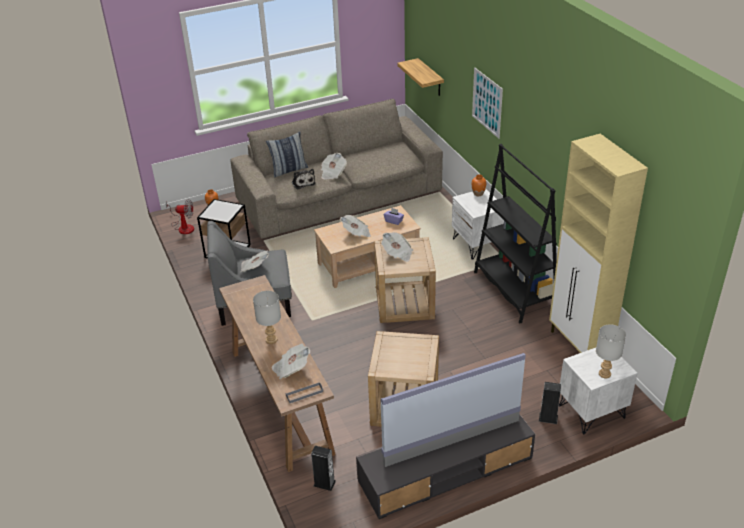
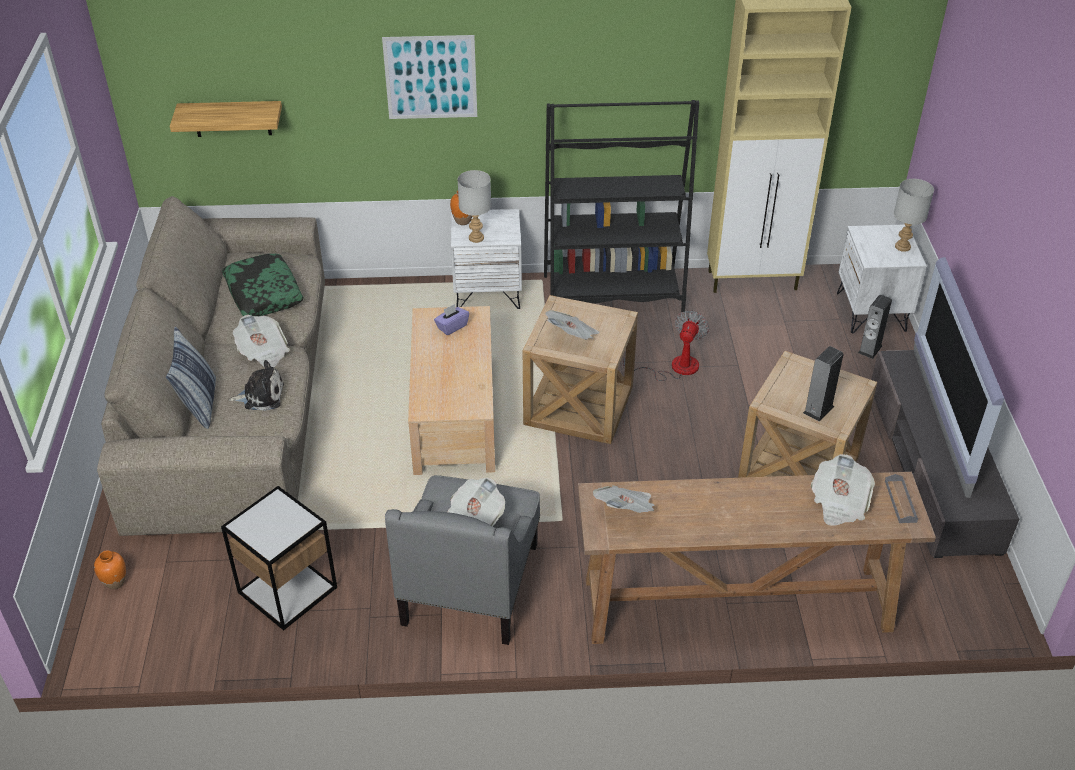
camera: 70 degrees left, 5 degrees up
(183, 227) = (149, 645): fan -> fan (675, 368)
(271, 340) = (760, 511): grey table lamp -> grey table lamp (476, 238)
(324, 483) = (926, 595): speaker -> speaker (818, 409)
(356, 233) = (456, 375): newspaper -> newspaper (625, 510)
(376, 159) = (263, 293): none -> pillow

